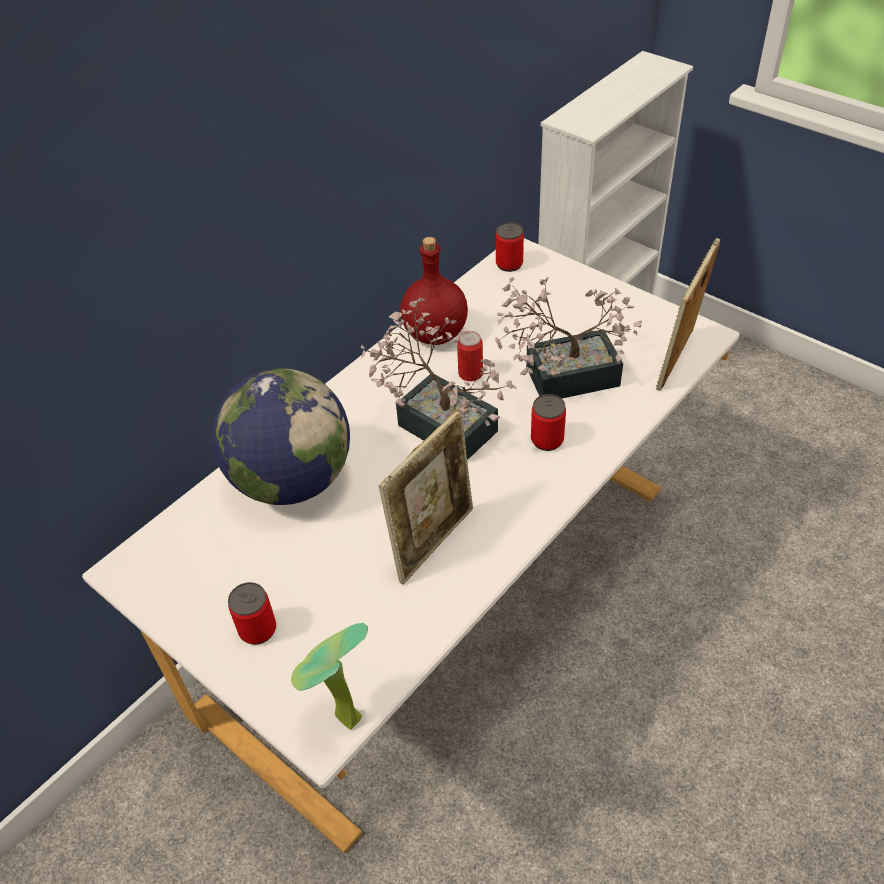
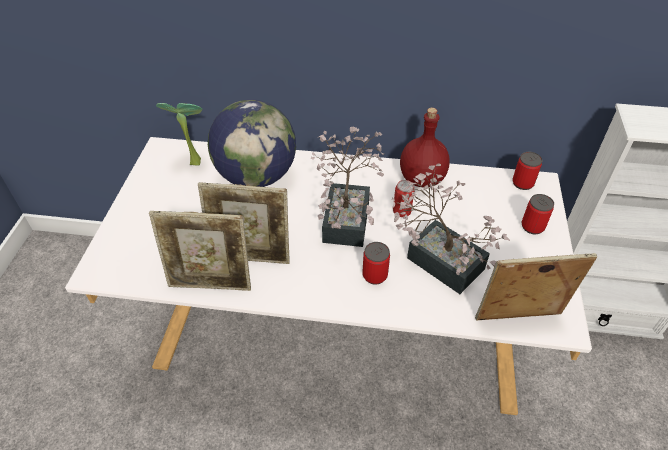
camera: 55 degrees right, 0 degrees up
(258, 629) = (148, 214): can -> can (532, 226)
(342, 719) = (106, 276): potted plant -> potted plant (193, 160)
(448, 600) = (211, 284): none -> picture frame

